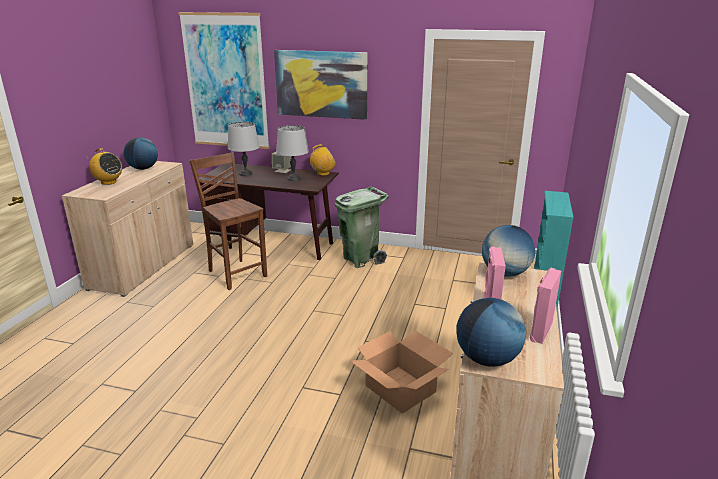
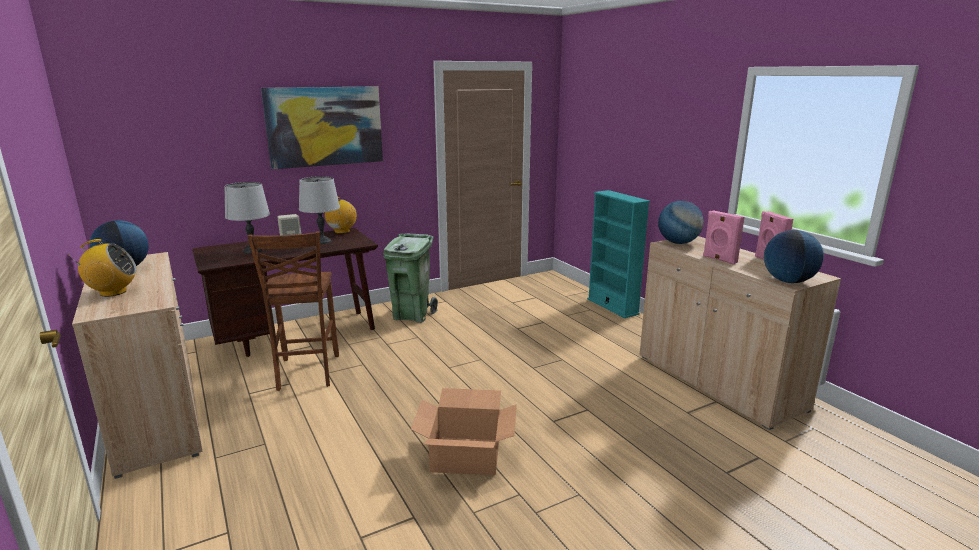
camera: 45 degrees left, 5 degrees down
(226, 82) = (185, 135): picture -> none
(236, 273) = (306, 373): brown chair -> brown chair turned 105 degrees counterclockwise
(400, 388) = (615, 383): cardboard box -> cardboard box (465, 455)

